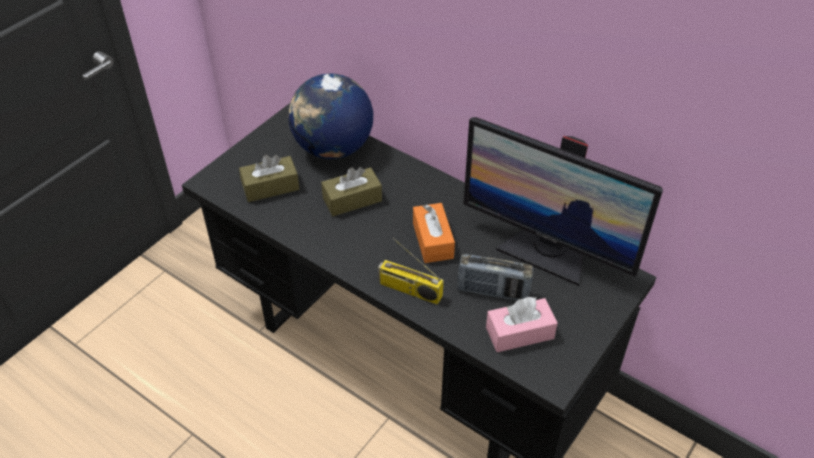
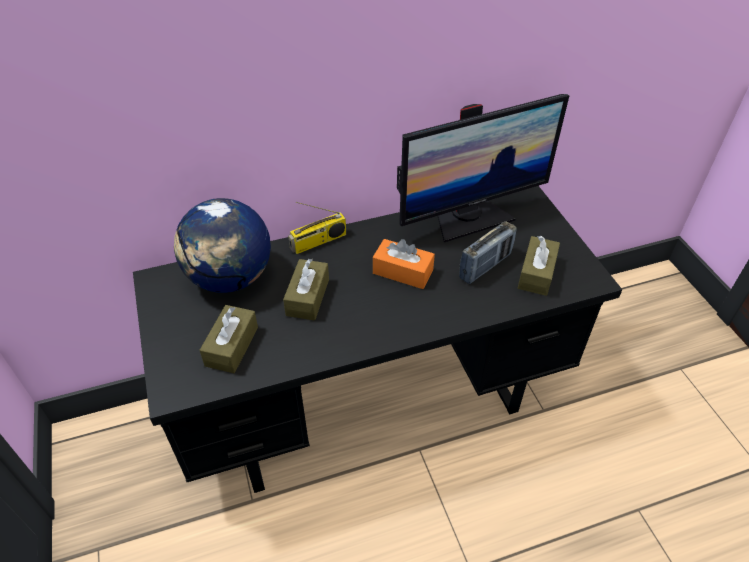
camera: 55 degrees left, 0 degrees up
(409, 290) = (444, 313): radio -> radio (318, 242)
(519, 333) = (536, 273): pink tissue box -> brown tissue box

